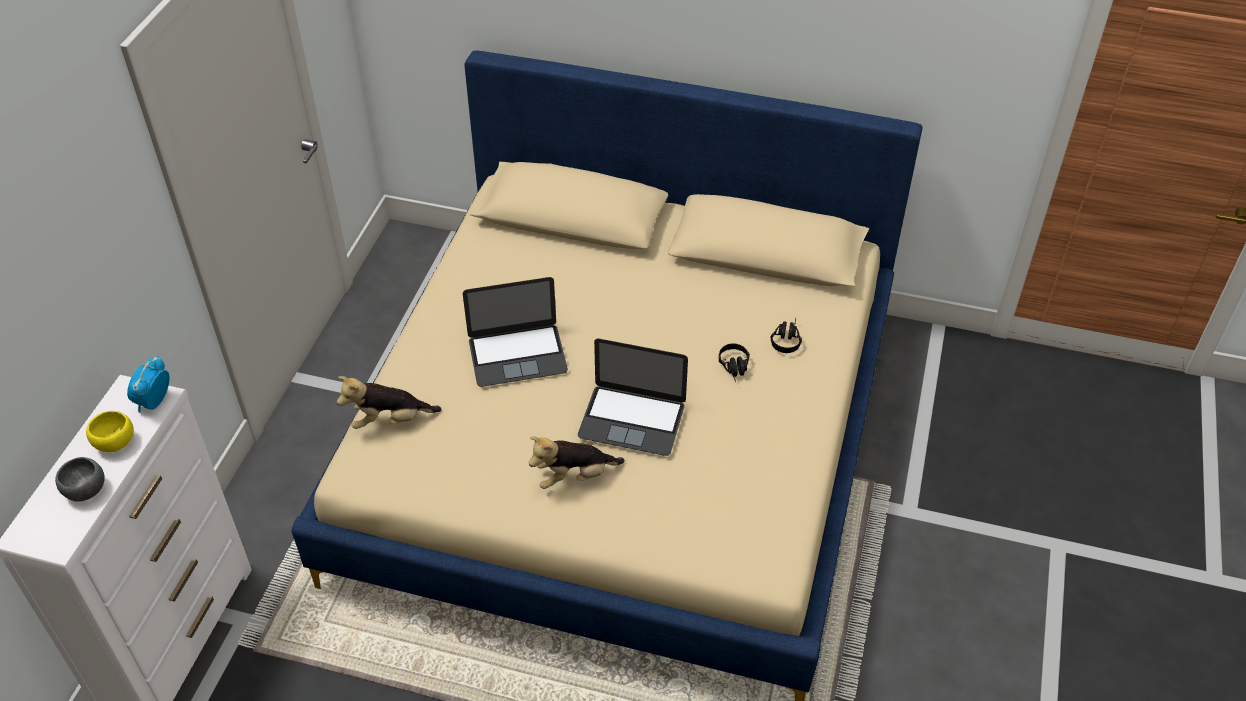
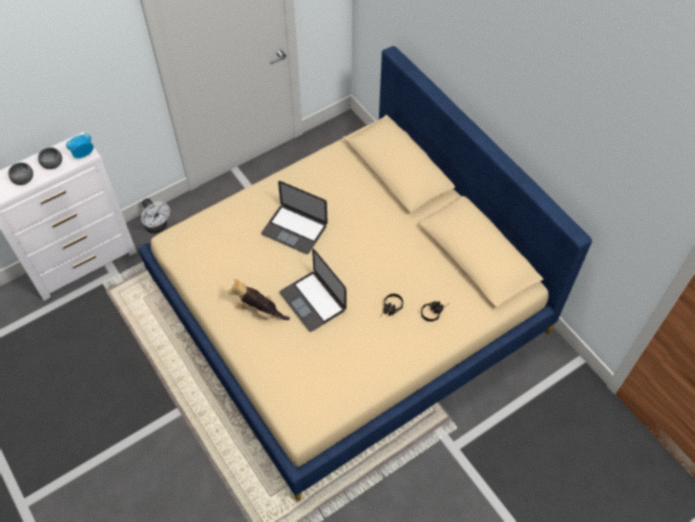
camera: 40 degrees right, 10 degrees up
(115, 443) = (52, 164): yellow bowl -> grey bowl
(252, 517) = (158, 227): none -> white fan
(390, 420) = (209, 224): plush toy -> none

